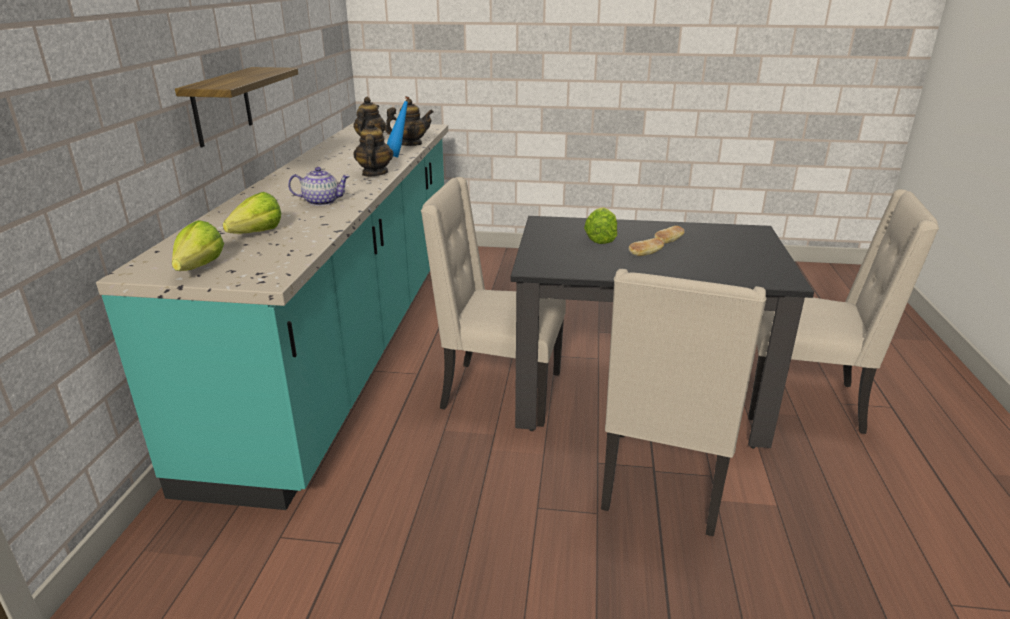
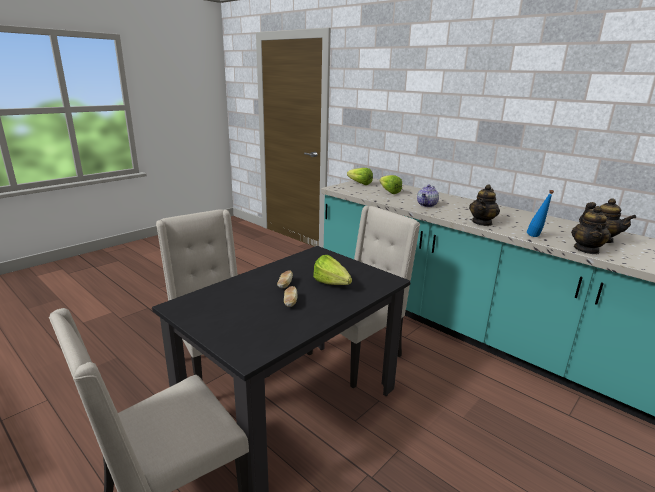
camera: 125 degrees right, 5 degrees down
(222, 106) = (481, 151): shelf -> none
(374, 173) = (482, 223): teapot -> teapot turned 90 degrees clockwise

